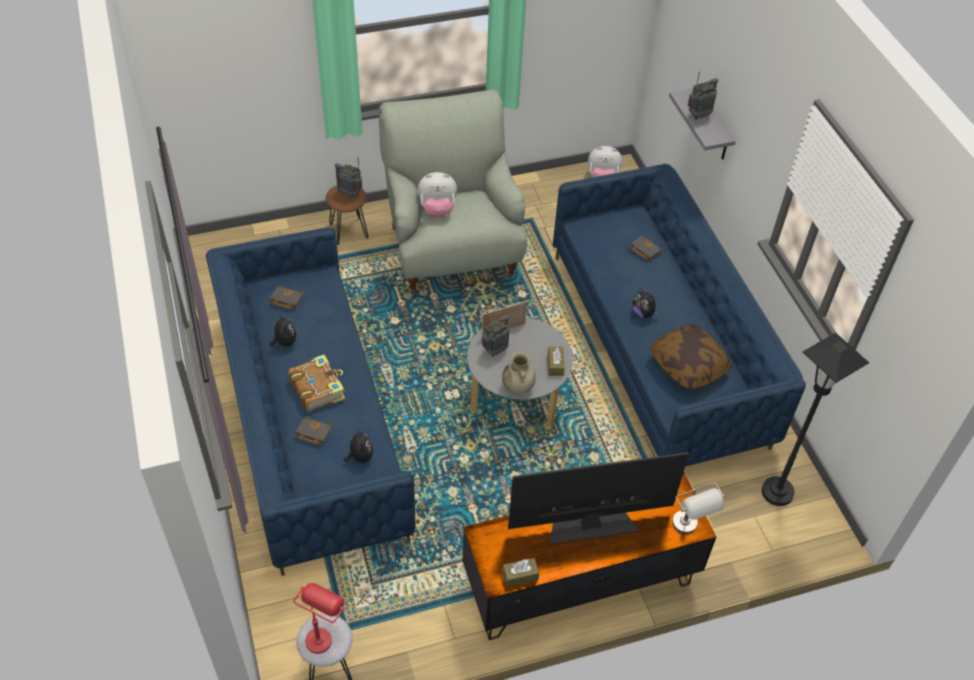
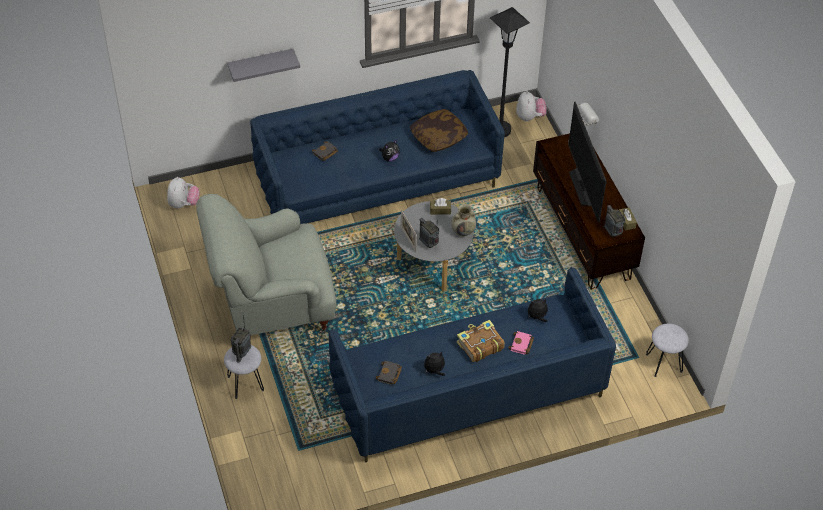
camera: 90 degrees left, 0 degrees up
(312, 433) = (521, 345): black book -> pink book
(323, 633) = (668, 336): red table lamp -> none
(348, 230) = (245, 383): brown stool -> grey stool
(437, 209) = (290, 272): plush toy -> plush toy (529, 117)
(699, 116) = (263, 65): radio -> radio (612, 233)

